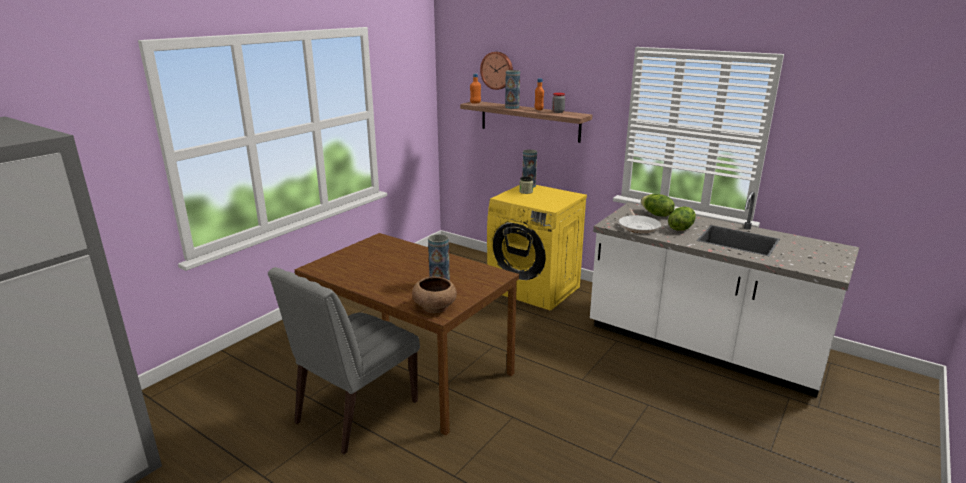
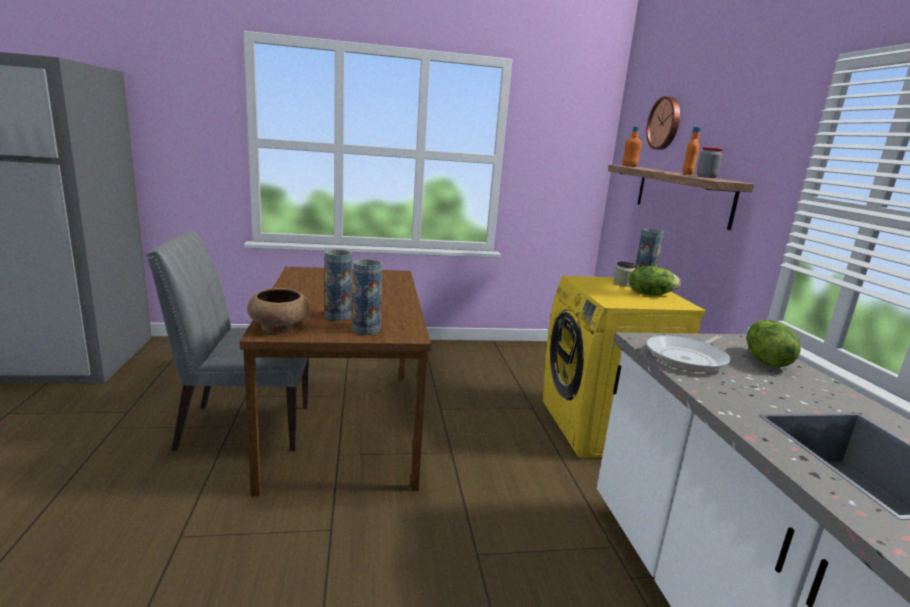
camera: 45 degrees right, 5 degrees down
(512, 107) = (658, 170): vase -> vase (366, 329)
(680, 228) = (768, 390): lettuce -> lettuce (650, 294)

